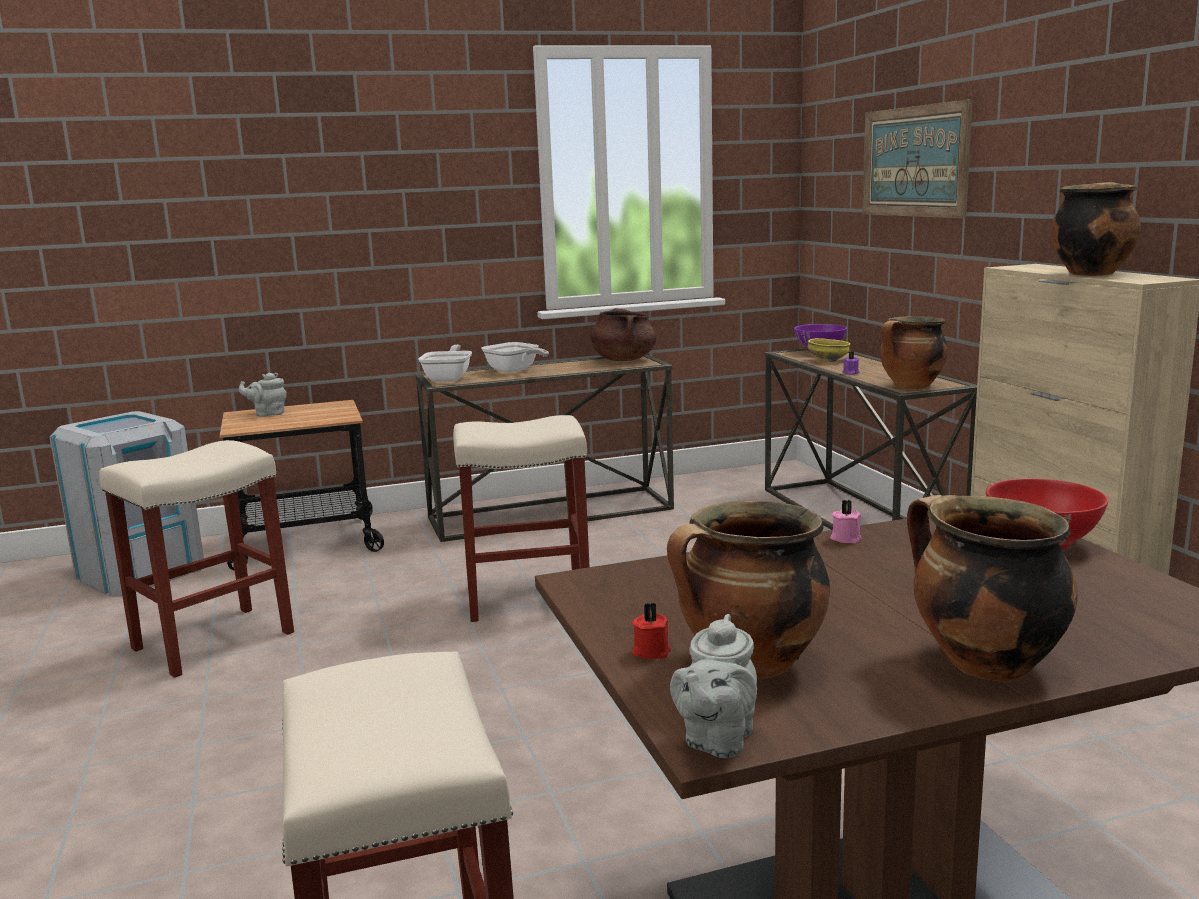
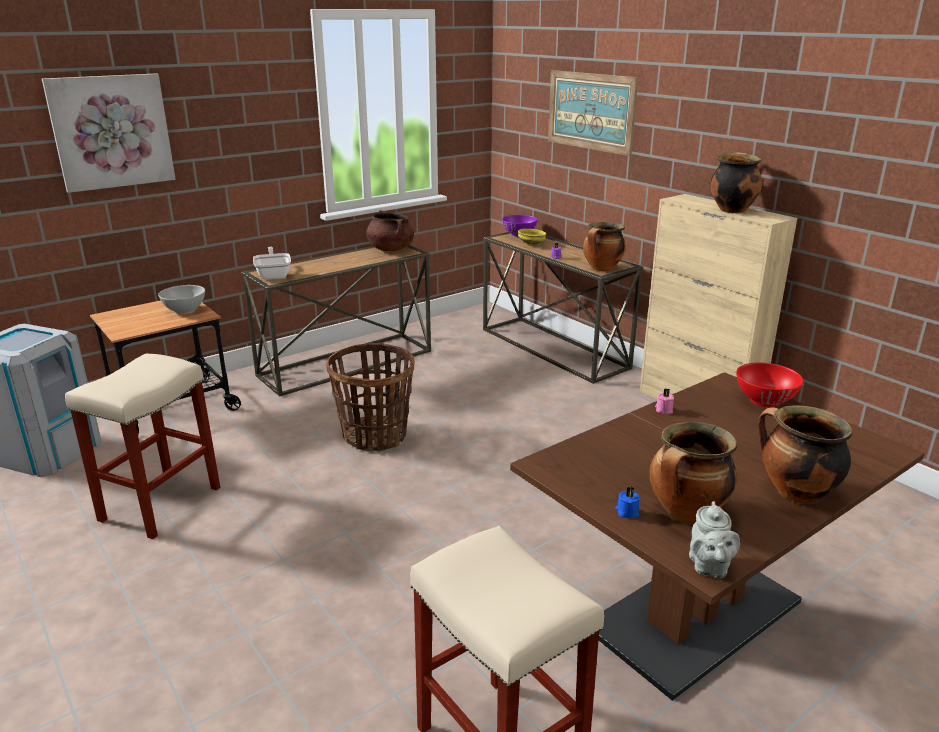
camera: 20 degrees left, 10 degrees up
(268, 414) = (133, 314): grey teapot -> none
(269, 190) = (111, 131): none -> picture
(329, 413) = (185, 310): none -> white bowl
(514, 371) = (318, 264): frying pan -> none
(529, 597) = (375, 436): beige stool -> basket
(650, 651) = (626, 512): red candle -> blue candle

